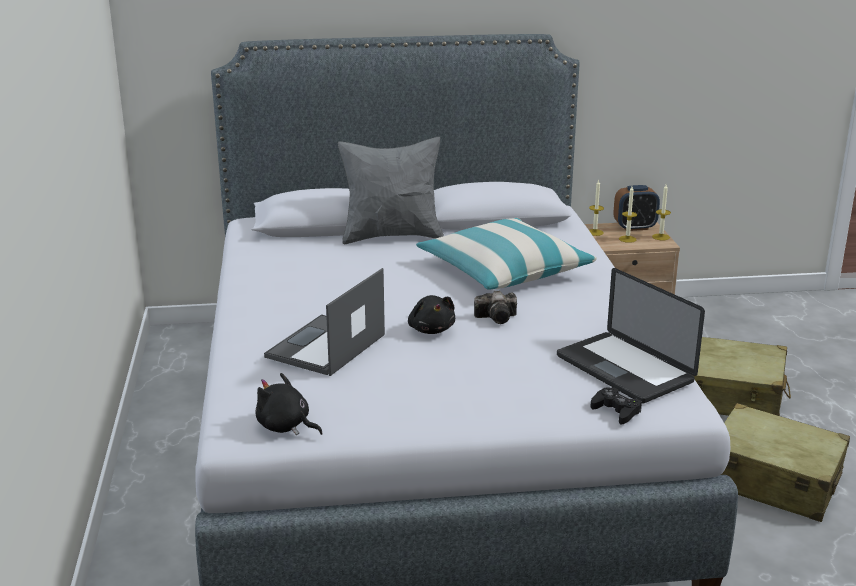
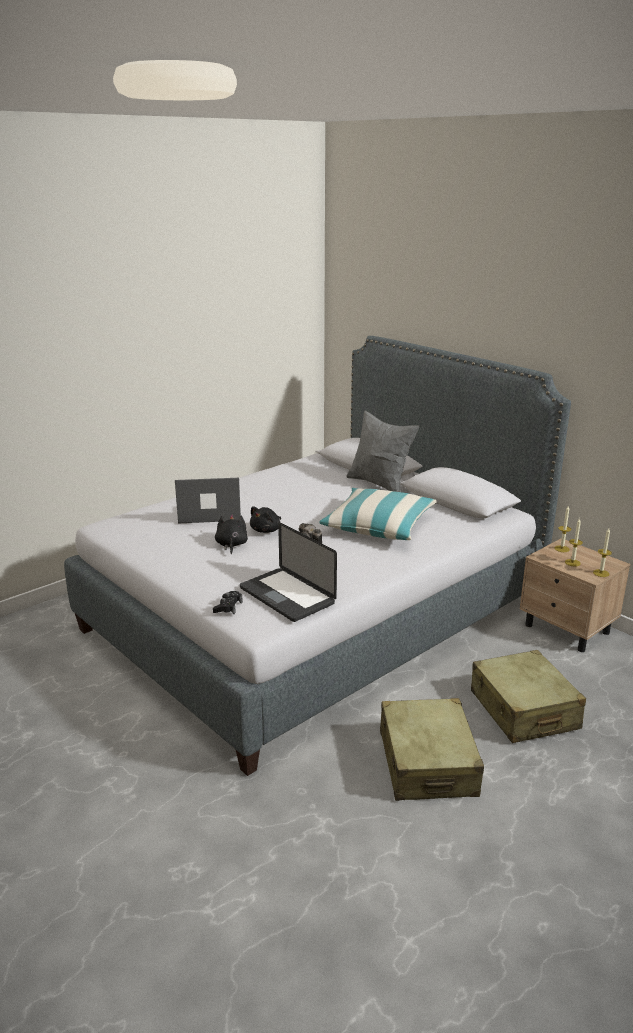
camera: 55 degrees right, 0 degrees up
(286, 426) = (121, 532): black plush toy -> black plush toy (231, 545)
(624, 369) = (287, 596): laptop -> laptop turned 60 degrees counterclockwise
(634, 227) = (599, 559): alarm clock -> none

